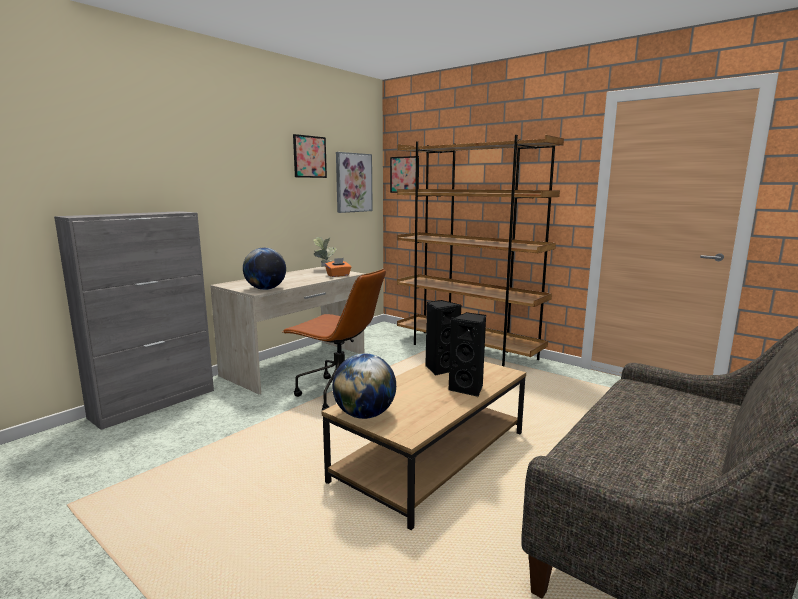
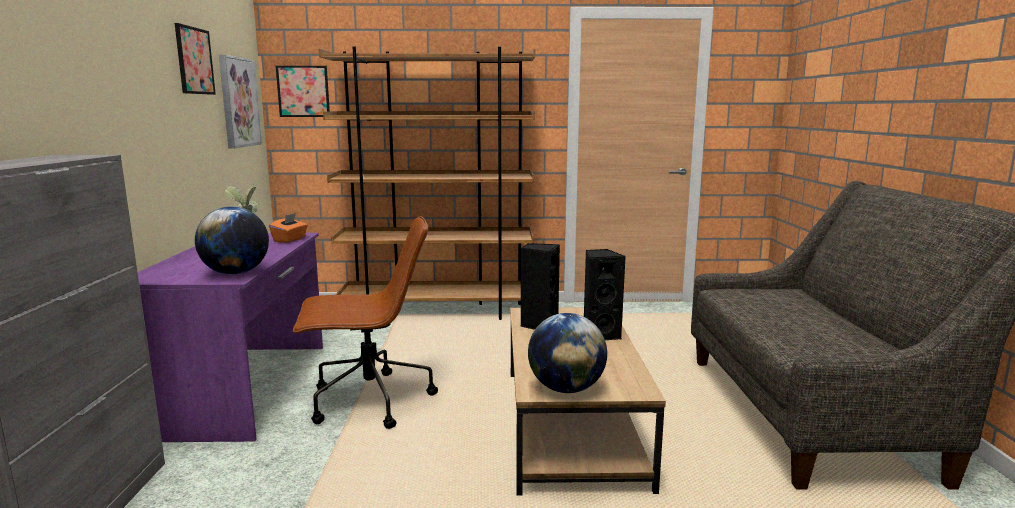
camera: 40 degrees left, 0 degrees up
(296, 364) = (246, 387): beige desk -> purple desk

